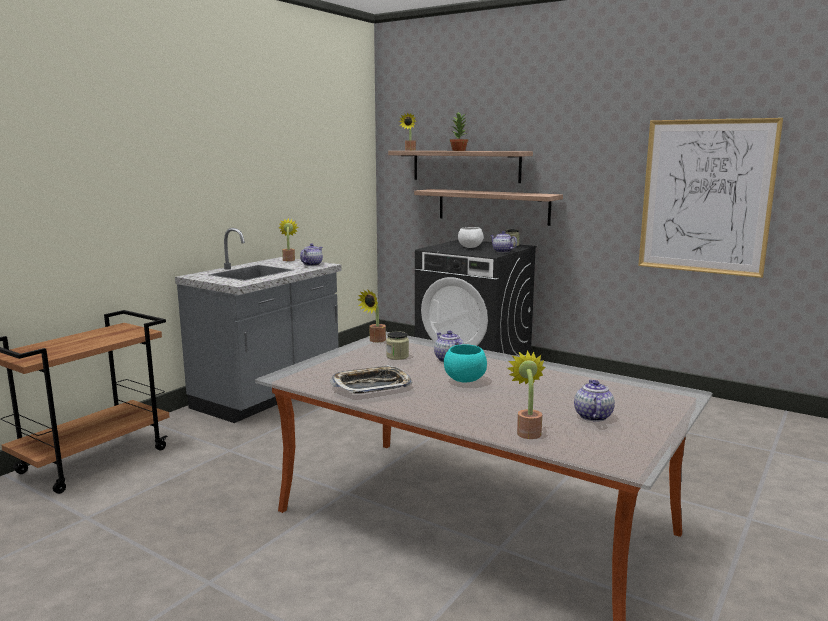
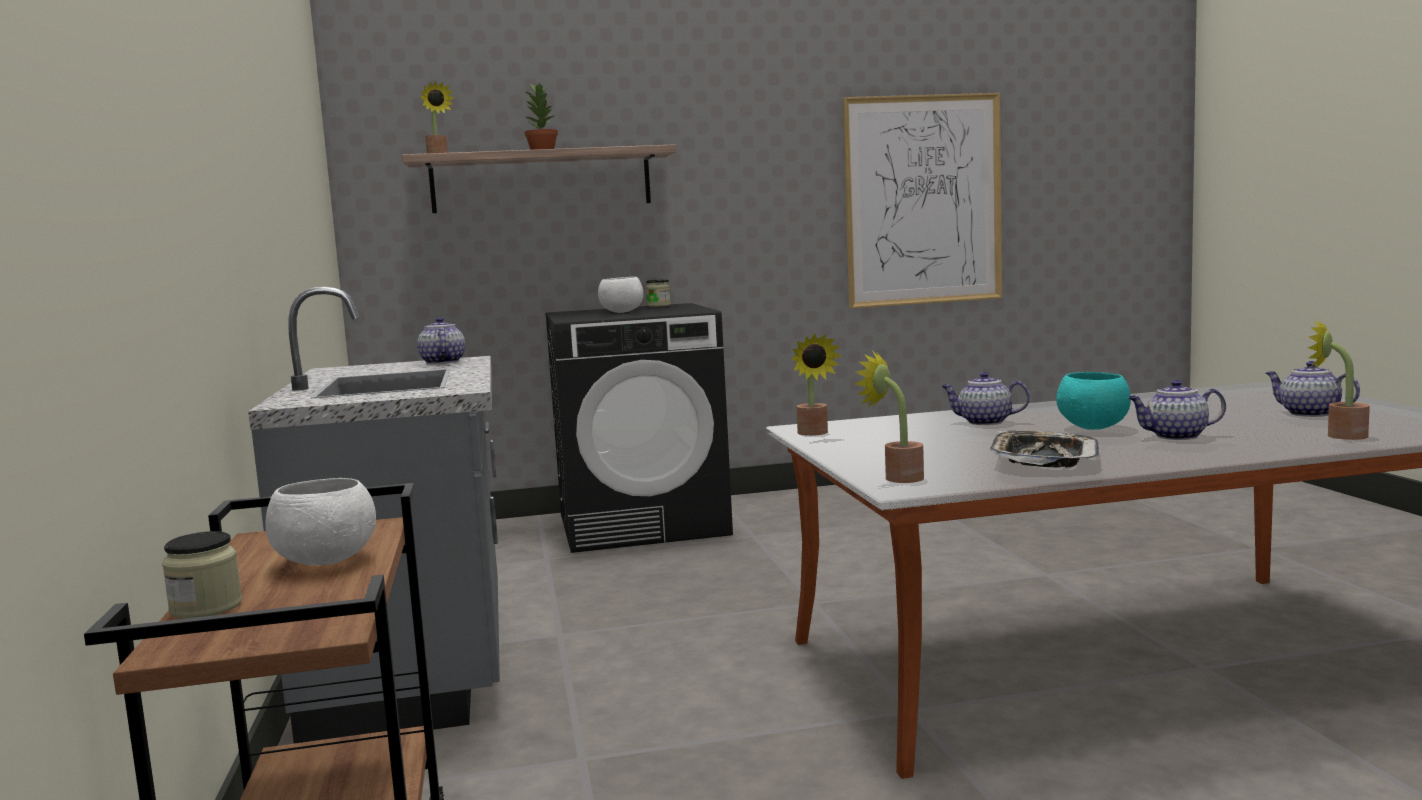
camera: 45 degrees left, 5 degrees down
(97, 340) = (326, 562): none -> white bowl
(289, 259) = (356, 366): potted plant -> potted plant (897, 477)
(397, 356) = (920, 435): jar -> jar (206, 607)
(493, 206) = (602, 247): shelf -> none
(502, 251) = (689, 308): teapot -> teapot (1175, 436)

